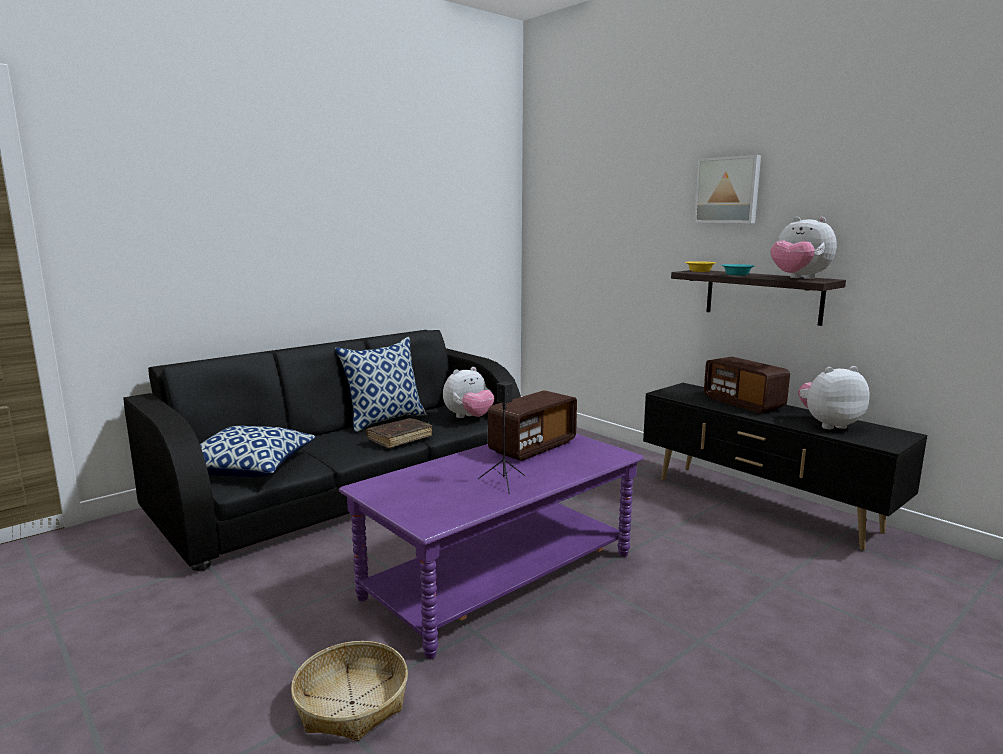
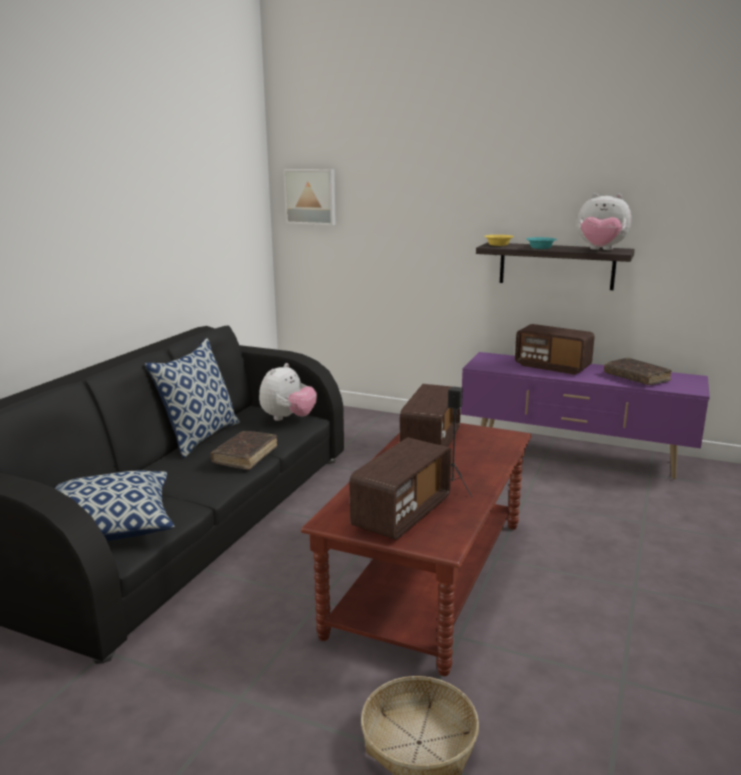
camera: 25 degrees left, 5 degrees up
(429, 494) = (402, 514): none -> radio
(501, 575) = (430, 576): purple coffee table -> brown coffee table
(728, 190) = (518, 165): picture -> picture (311, 196)
(762, 505) = (575, 455): black tv stand -> purple tv stand
(828, 425) = (636, 378): plush toy -> brown book

